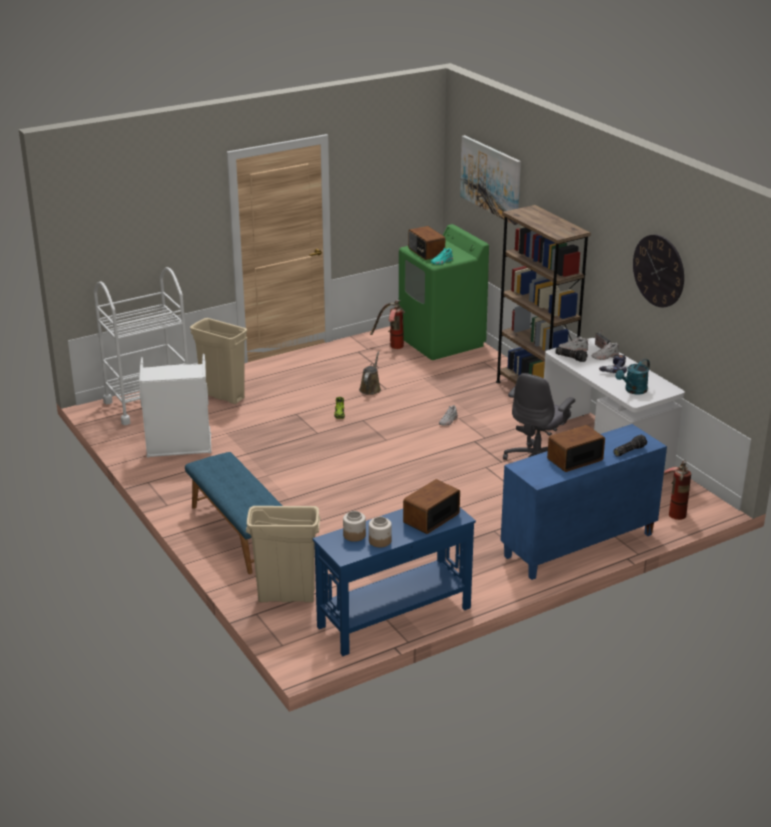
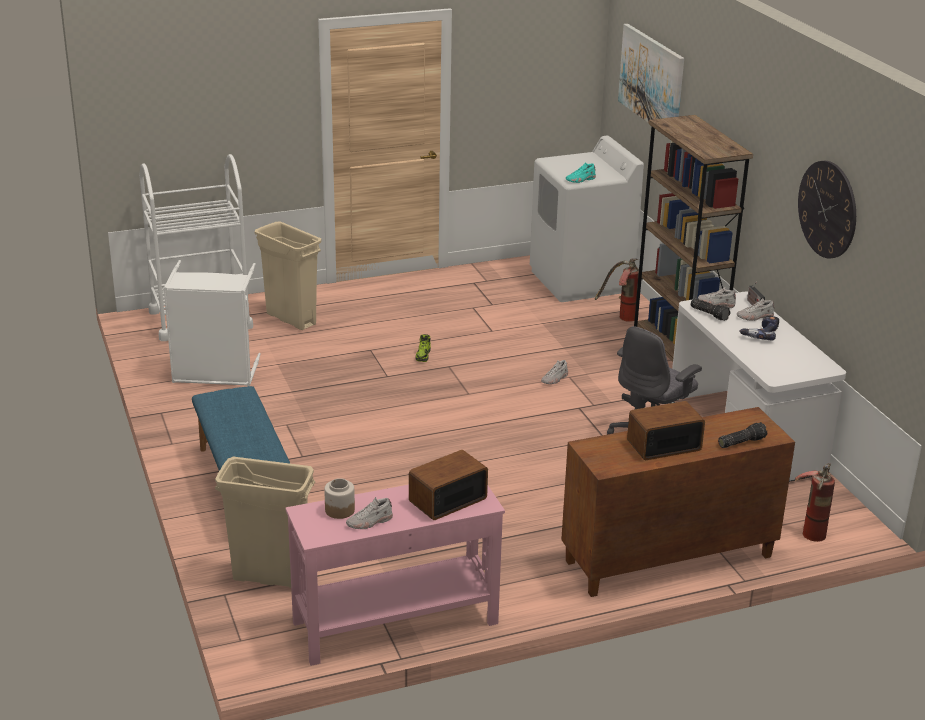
camera: 10 degrees right, 0 degrees up
(370, 388) = (472, 328): brown watering can -> none
(380, 541) = (369, 522): jar -> white shoe
(391, 346) = (516, 280): fire extinguisher -> fire extinguisher (620, 317)
(393, 617) = (394, 623): blue console table -> pink console table
(426, 252) = (565, 167): radio -> none
(442, 342) = (581, 281): green washing machine -> white washing machine
(578, 546) = (668, 560): blue cabinet -> brown cabinet
(633, 391) = (777, 364): turquoise watering can -> none

